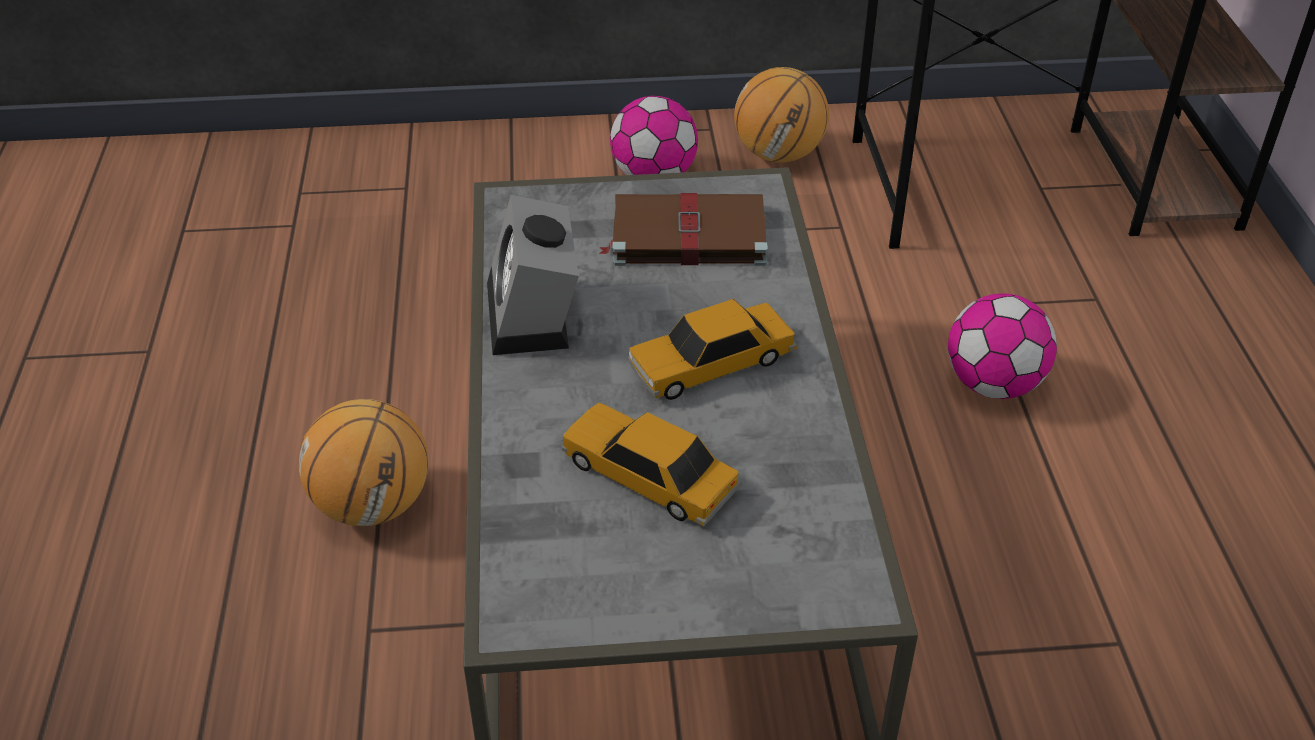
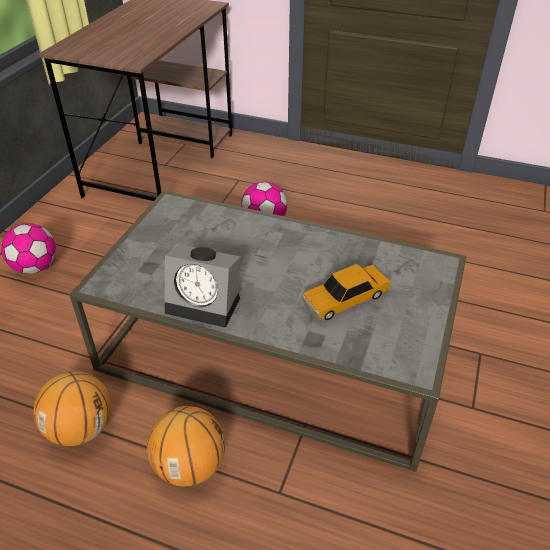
camera: 65 degrees left, 0 degrees up
(685, 234) = (185, 235): brown book -> none
(711, 364) = (283, 257): toy car -> none
(779, 155) = (66, 221): basketball -> basketball (81, 428)

